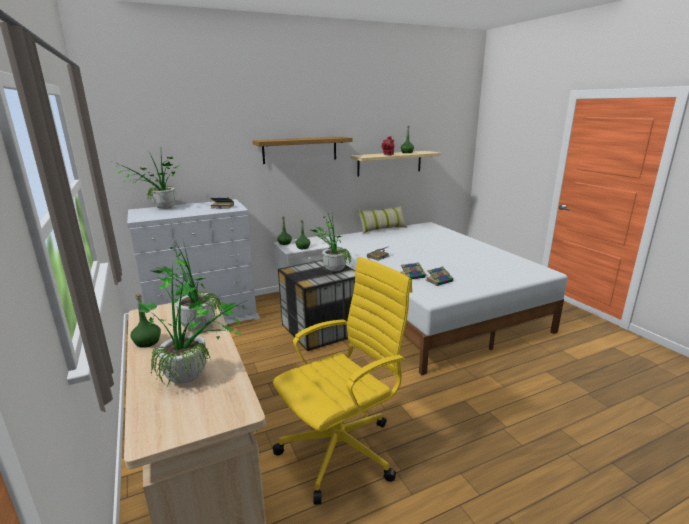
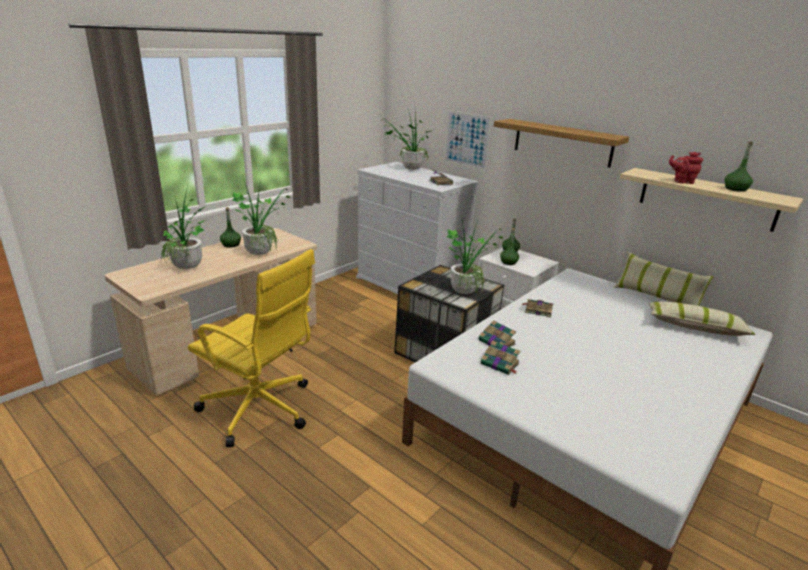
camera: 65 degrees right, 5 degrees up
(213, 166) = (467, 139): none -> picture
(419, 231) = (695, 327): none -> pillow

